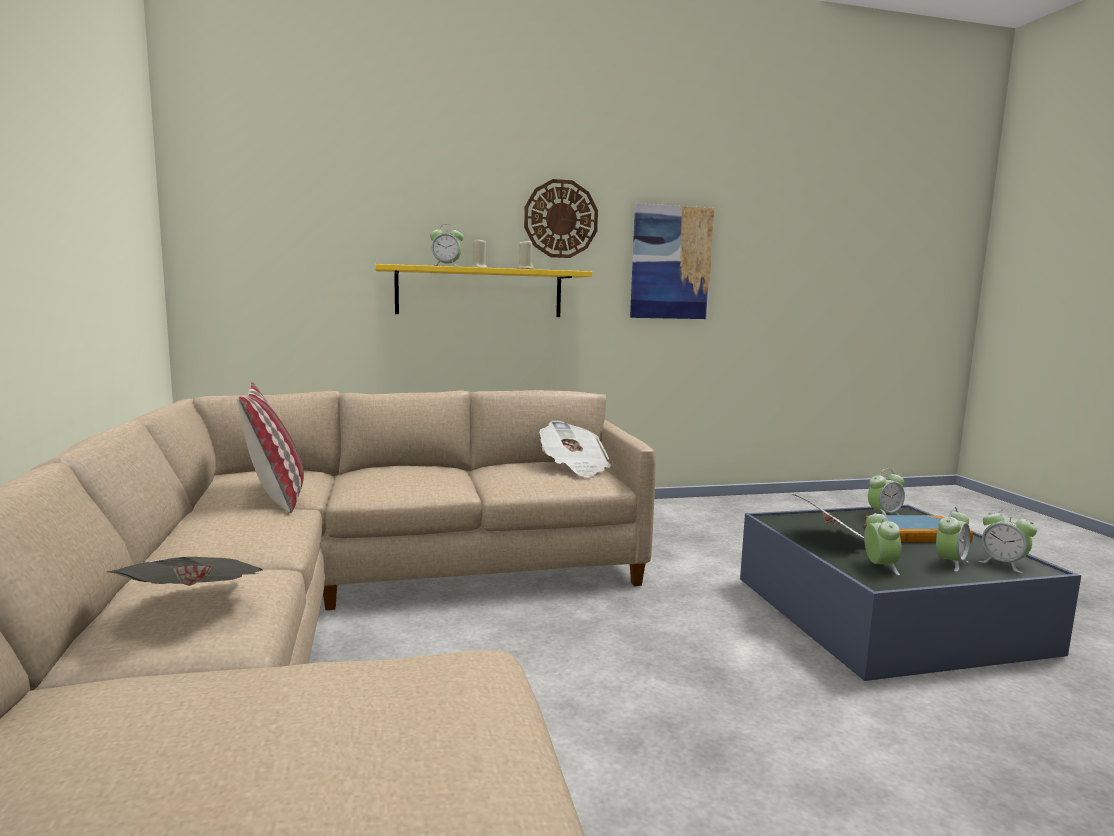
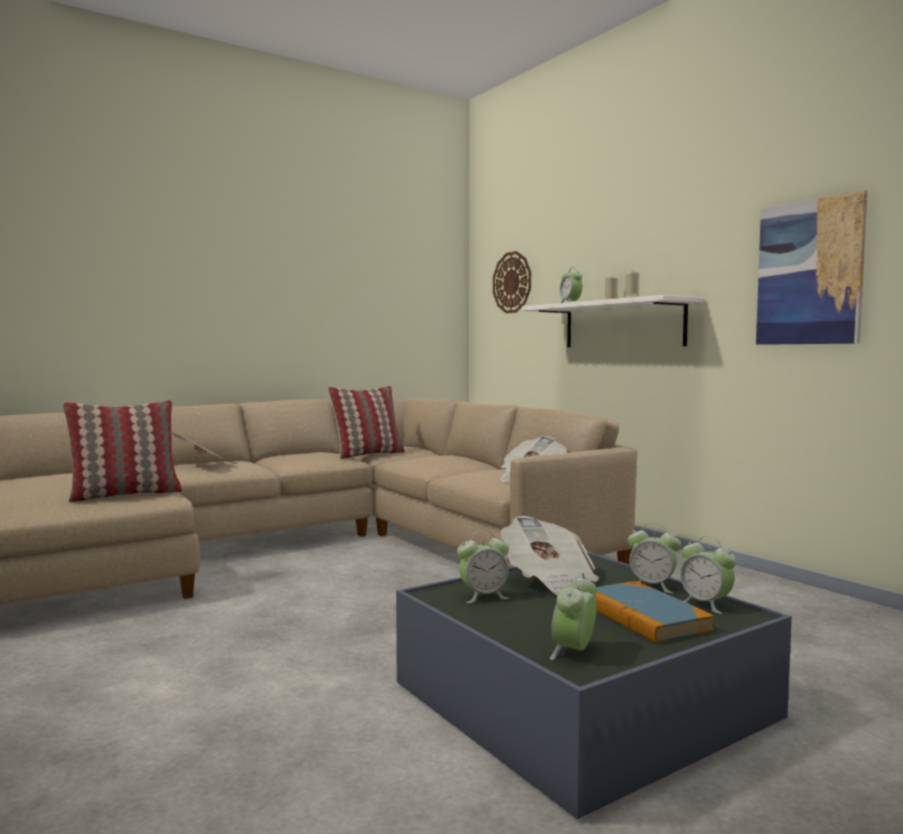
camera: 70 degrees right, 5 degrees down
(422, 707) = (125, 495): none -> pillow
(479, 292) = (622, 325): yellow shelf -> white shelf
(561, 219) = (688, 243): wall clock -> wall clock (512, 282)
(950, 563) = (539, 626): alarm clock -> alarm clock (652, 586)

